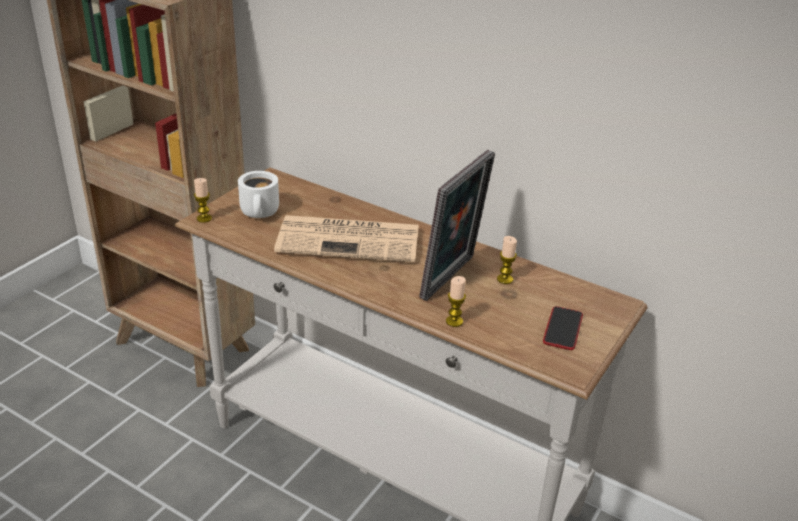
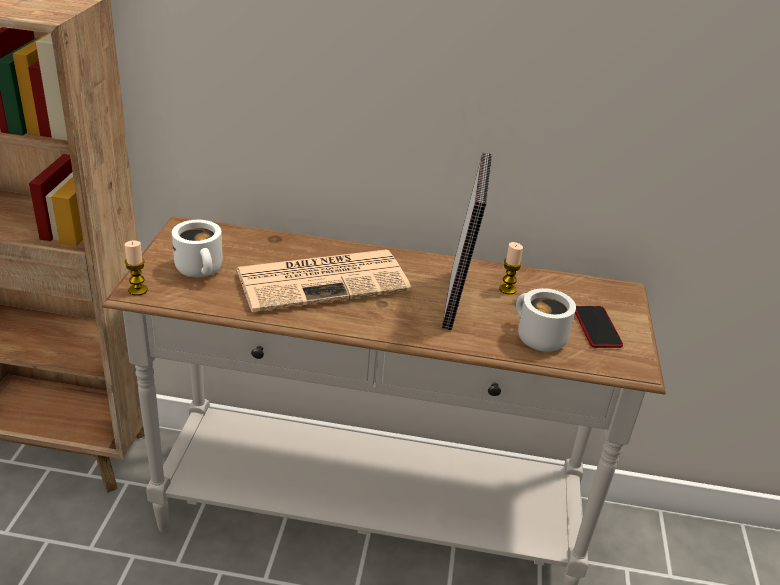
camera: 25 degrees left, 0 degrees up
(454, 321) = (494, 345): candle -> none
(497, 324) = (536, 338): none -> white mug

